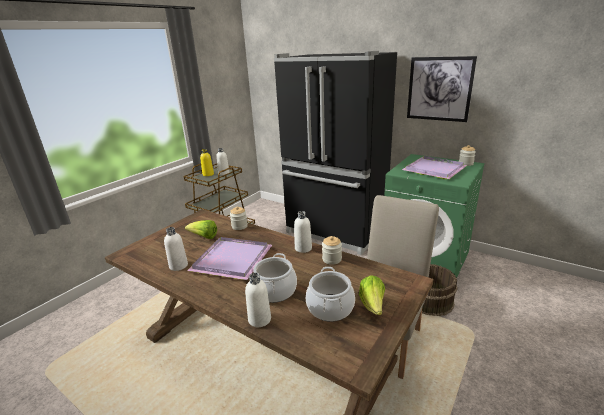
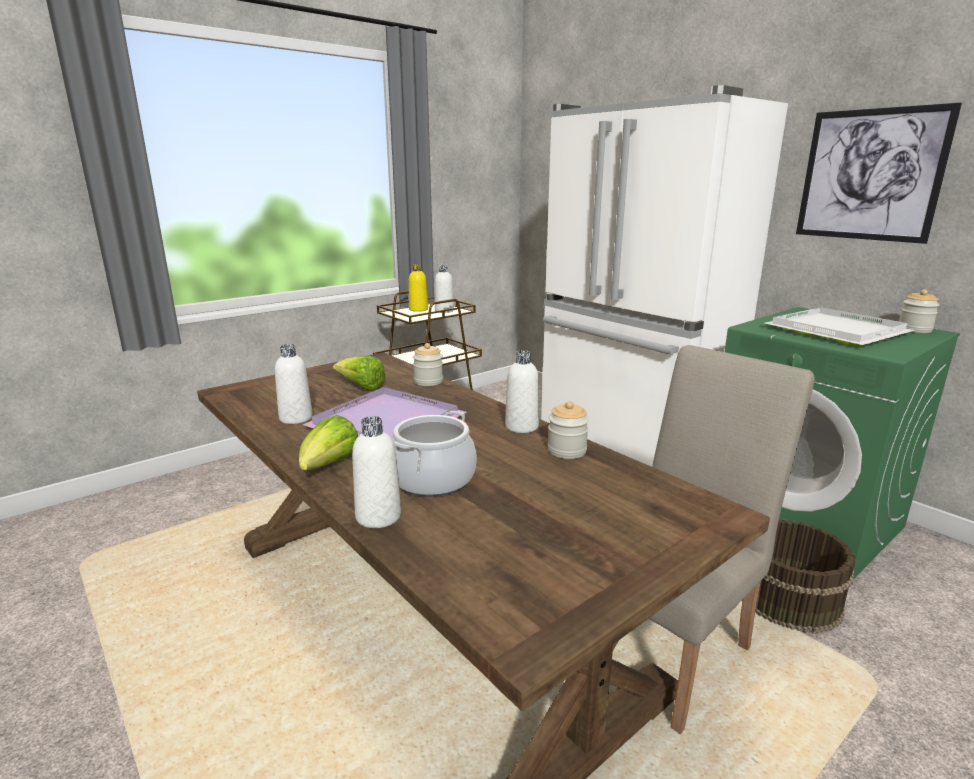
camera: 15 degrees right, 5 degrees down
(330, 307) = (522, 524): cooking pot -> none
(335, 232) = (629, 447): black fridge -> white fridge
(372, 305) = (611, 537): lettuce -> lettuce (329, 466)
(434, 170) = (837, 331): purple tray -> white tray

